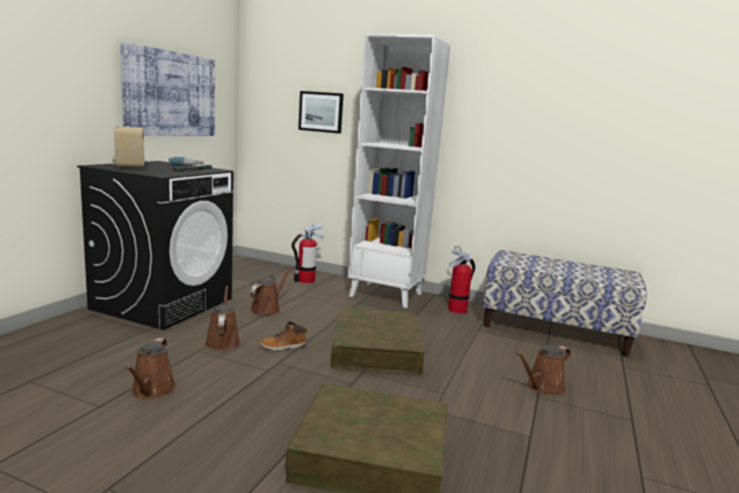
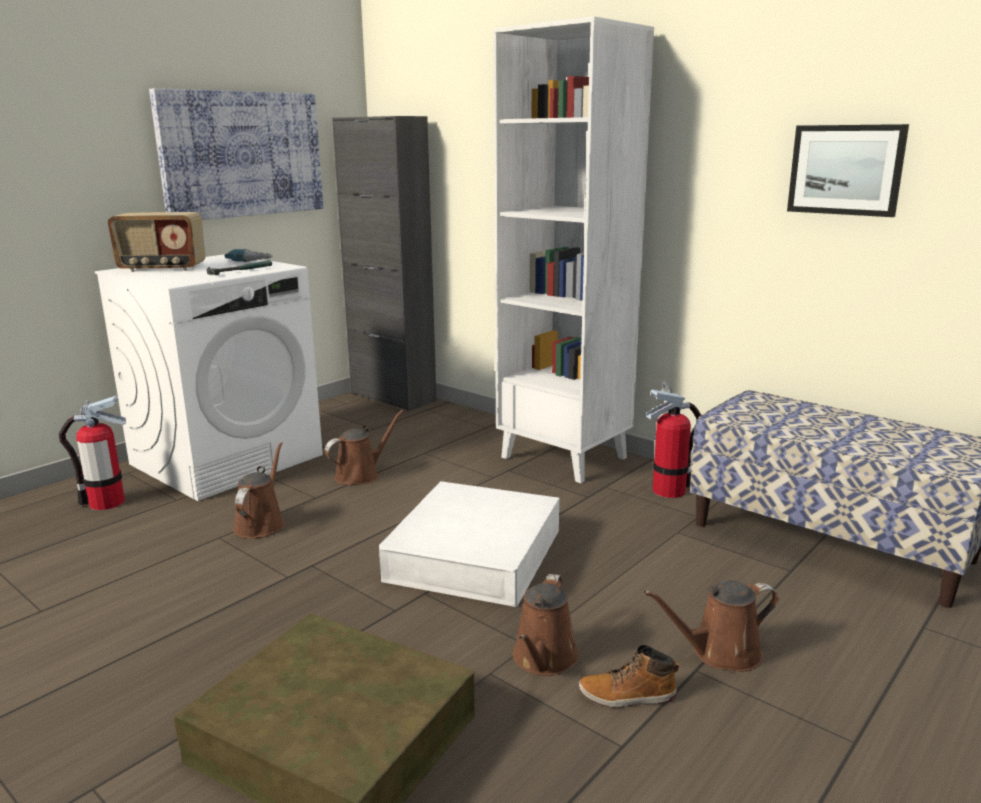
camera: 20 degrees right, 5 degrees up
(129, 166) = (162, 269): radio -> radio turned 90 degrees counterclockwise
(152, 390) = (117, 594): brown watering can -> brown watering can (544, 659)
(163, 303) = (227, 459): black washing machine -> white washing machine
(251, 263) = (393, 397): none -> black cabinet
(283, 347) = (337, 539): boot -> boot (627, 696)
(306, 280) = (453, 428): fire extinguisher -> fire extinguisher (106, 502)
(321, 112) = (473, 160): picture -> picture (845, 170)
(376, 349) = (475, 555): brown storage box -> white storage box

